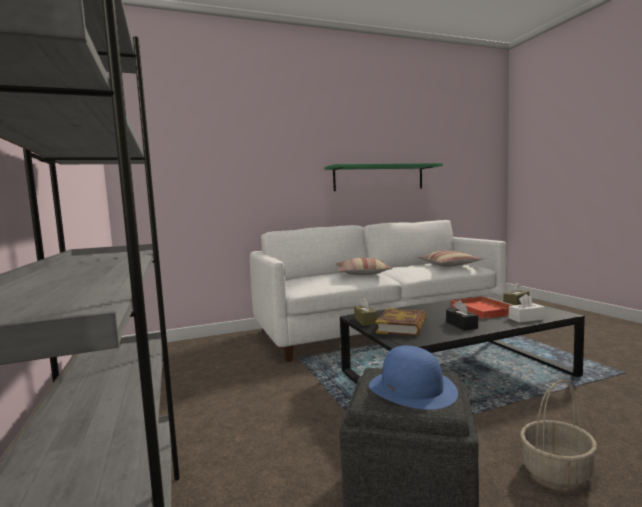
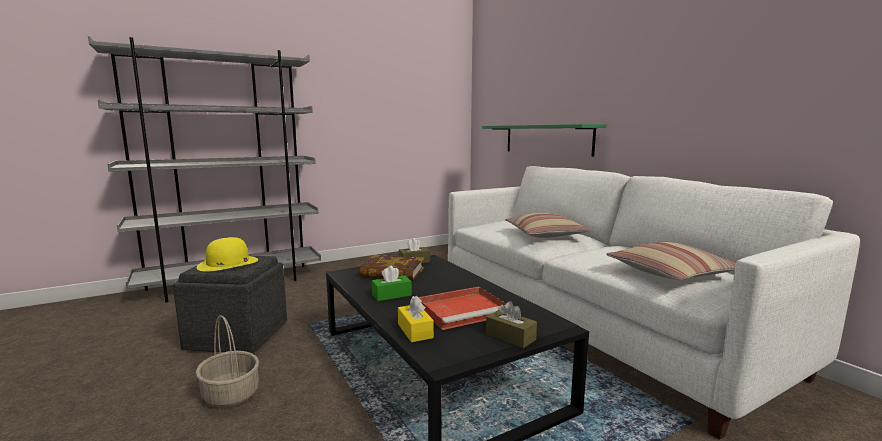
camera: 80 degrees right, 5 degrees up
(379, 178) = (714, 97): green shelf -> green shelf (546, 139)
(412, 388) = (228, 263): blue hat -> yellow hat
(461, 325) = (391, 295): black tissue box -> green tissue box
(526, 319) = (415, 331): white tissue box -> yellow tissue box

